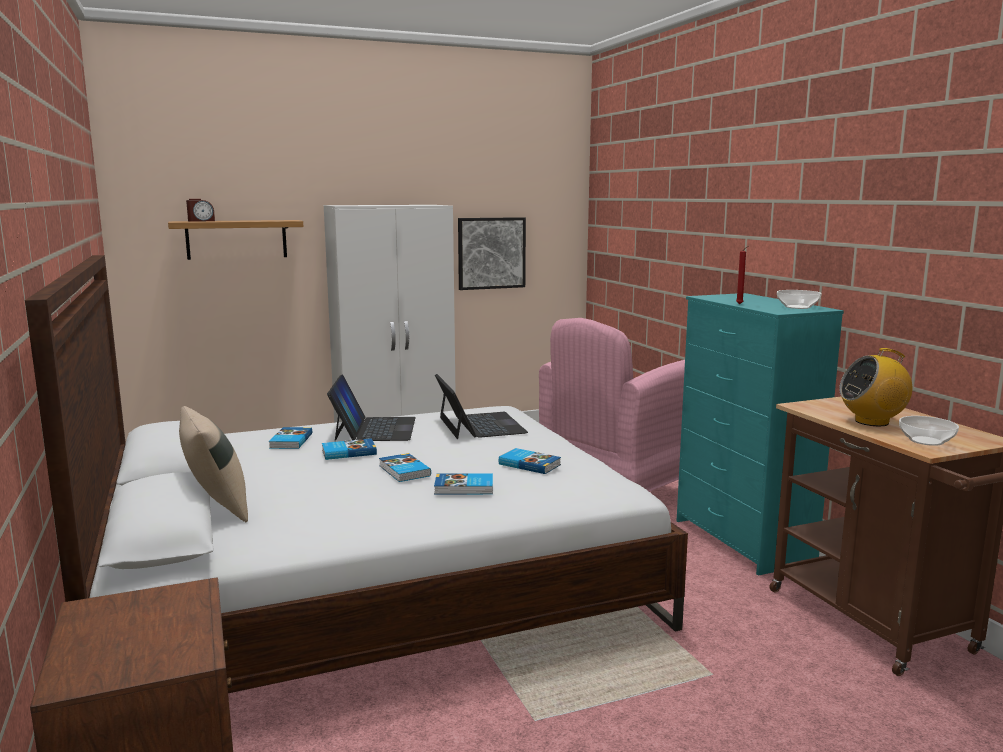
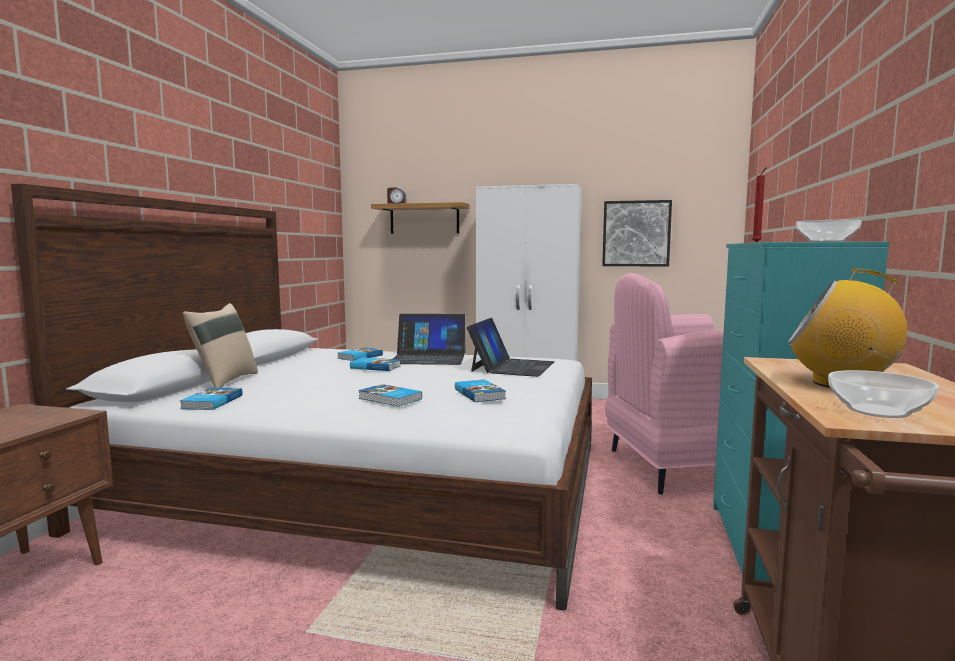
camera: 35 degrees right, 5 degrees down
(374, 429) = (428, 358): laptop -> laptop turned 60 degrees clockwise
(403, 471) = (378, 382): book -> book (211, 402)

